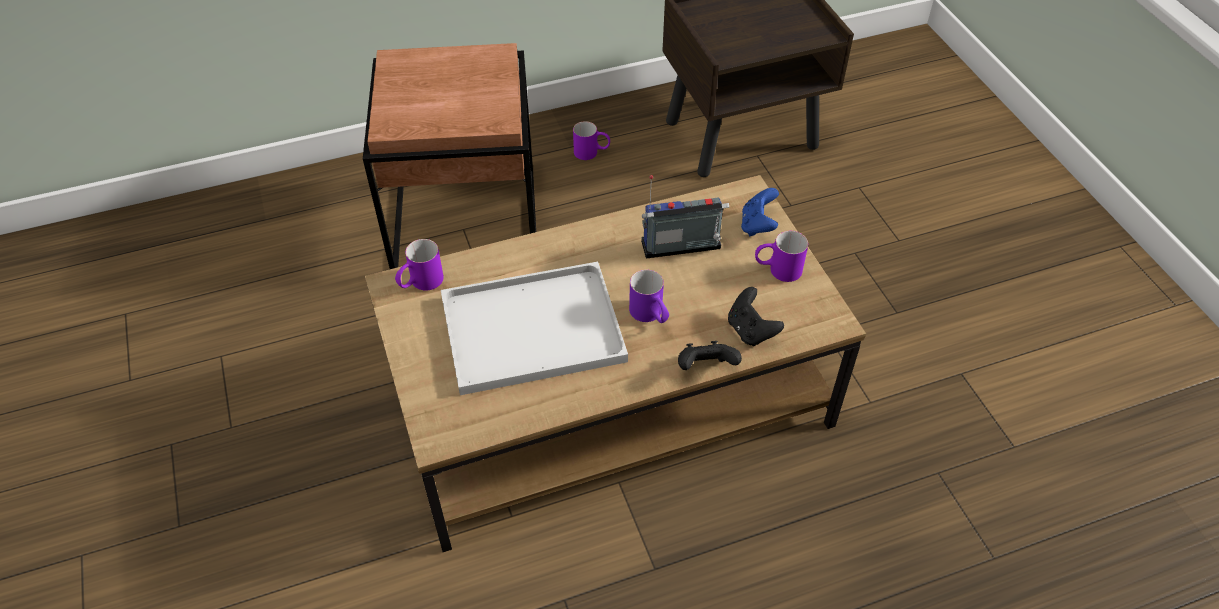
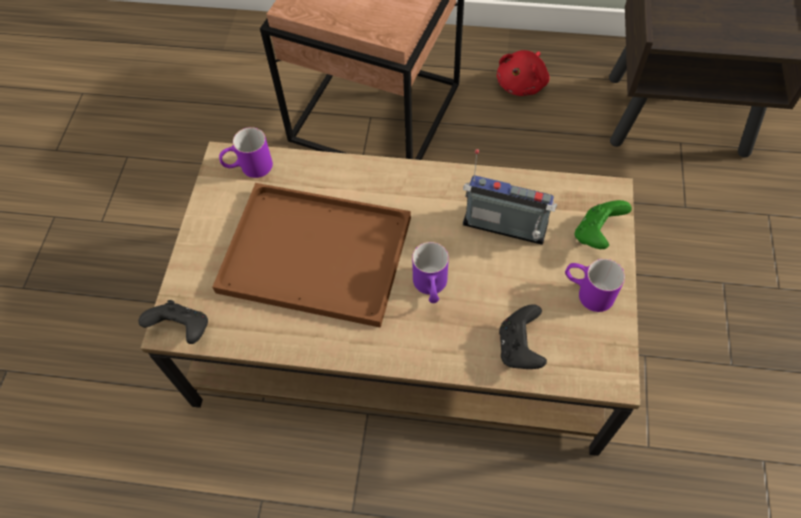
camera: 30 degrees right, 10 degrees up
(529, 331) = (311, 255): white tray -> brown tray
(592, 153) = (522, 84): purple mug -> red plush toy
(706, 368) = (450, 368): black game controller -> black game controller (183, 329)
(758, 225) = (596, 234): blue game controller -> green game controller

